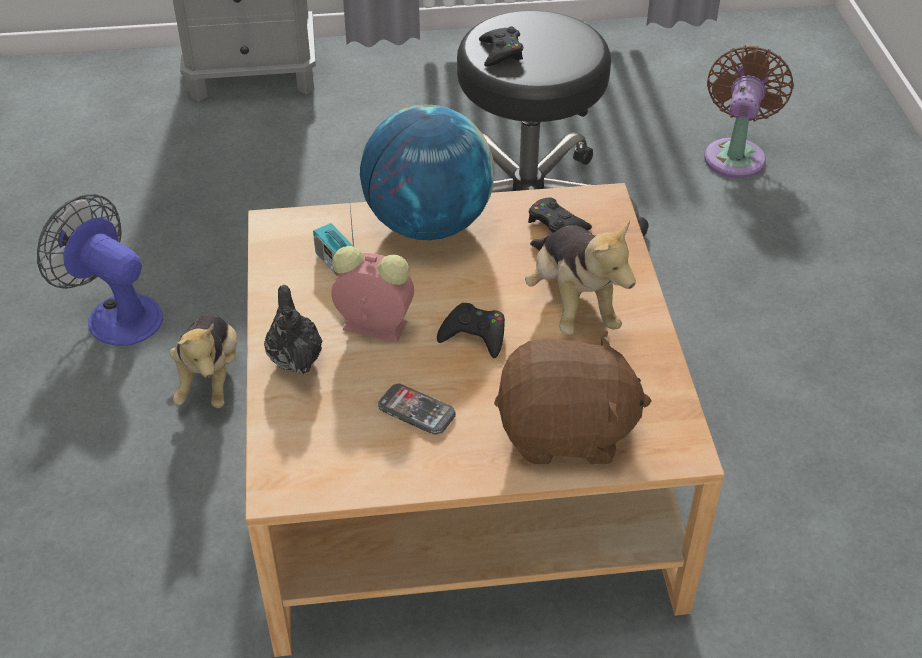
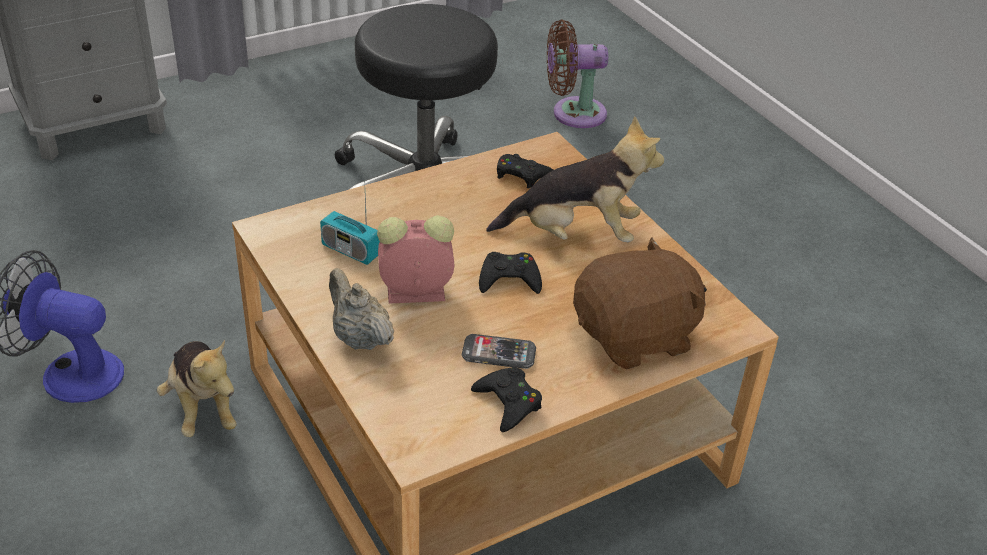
camera: 25 degrees left, 5 degrees down
(295, 358) = (359, 338): black teapot -> beige teapot
(428, 224) = (410, 199): globe -> none
(501, 52) = (401, 42): black game controller -> black game controller (508, 403)
(571, 303) = (575, 235): plush toy -> plush toy turned 45 degrees counterclockwise
(736, 155) = (573, 113): brown fan -> brown fan turned 90 degrees counterclockwise

